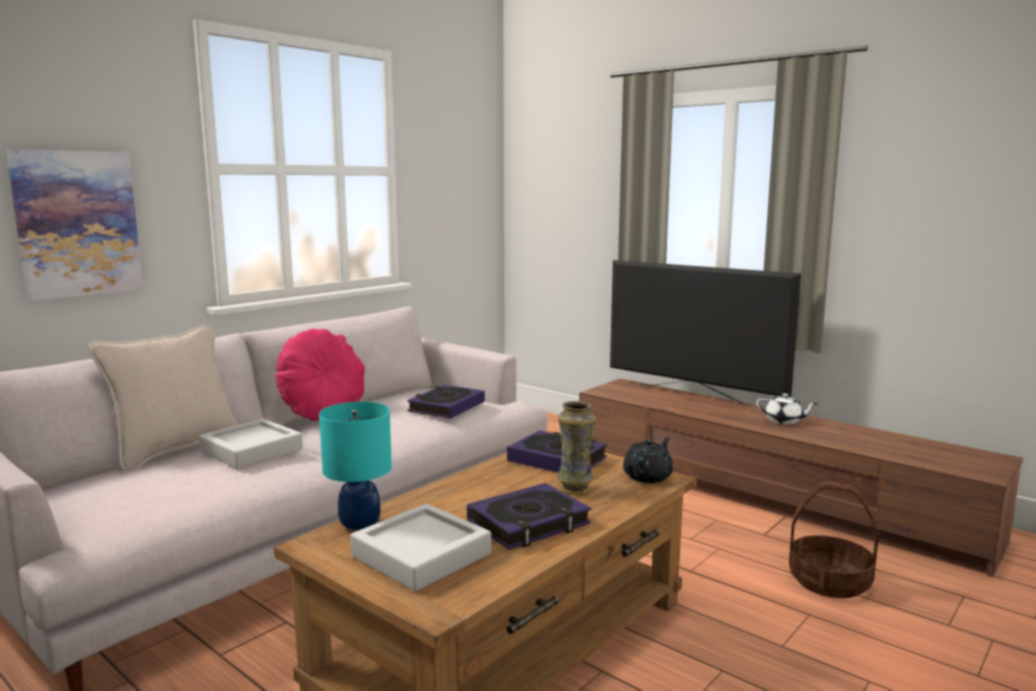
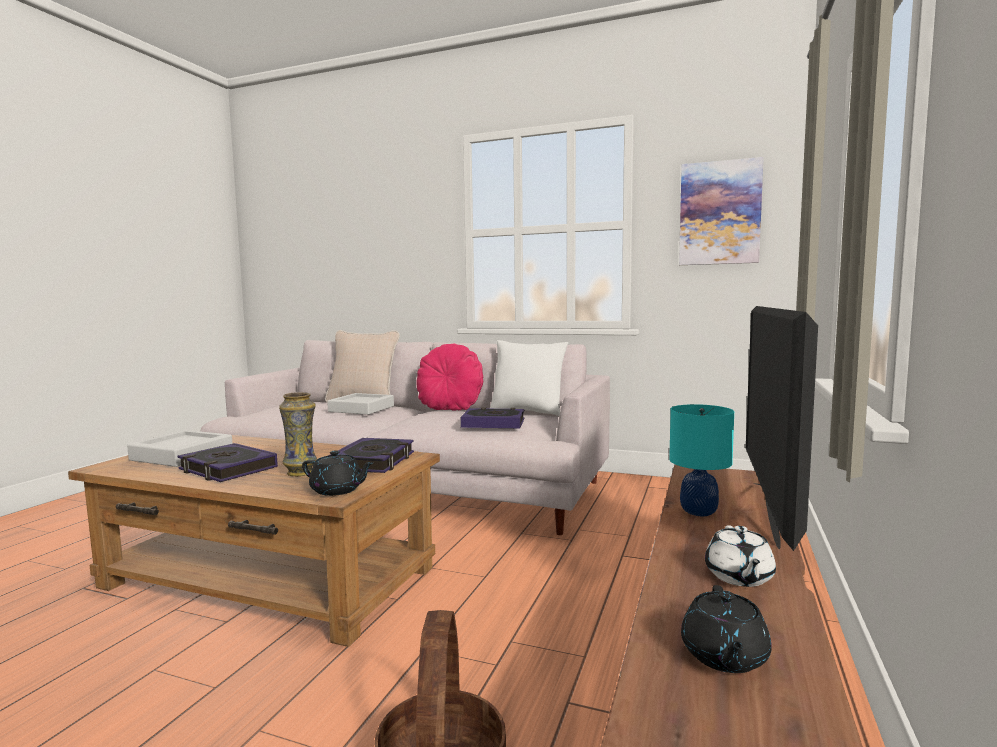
camera: 70 degrees right, 5 degrees down
(77, 224) = (392, 270): picture -> picture (719, 213)
(358, 525) = (235, 439): turquoise table lamp -> turquoise table lamp (697, 512)
(399, 392) = (527, 413): none -> white pillow
(865, 440) = (724, 656): none -> black teapot

